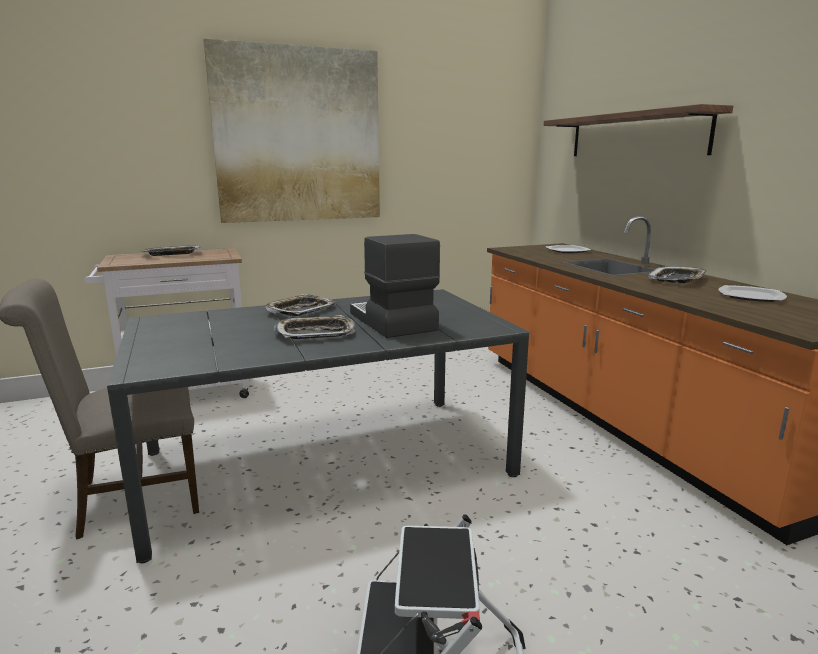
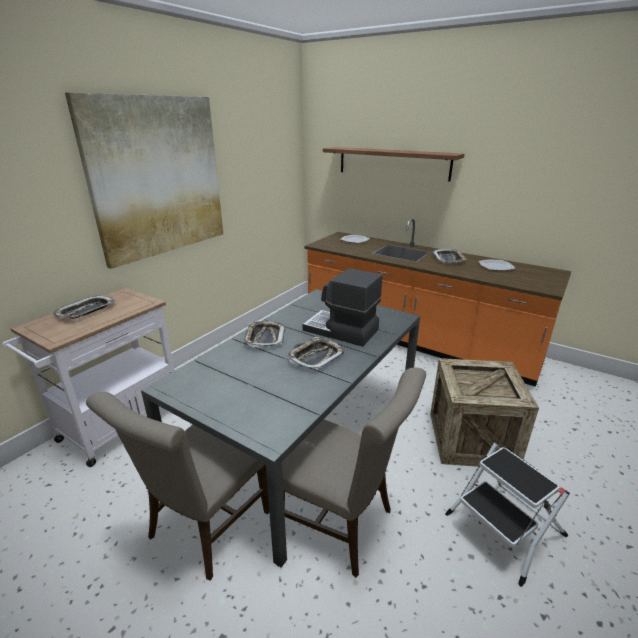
camera: 35 degrees left, 10 degrees up
(247, 562) = (343, 524): none -> beige chair
(549, 560) = (471, 439): none -> crate

